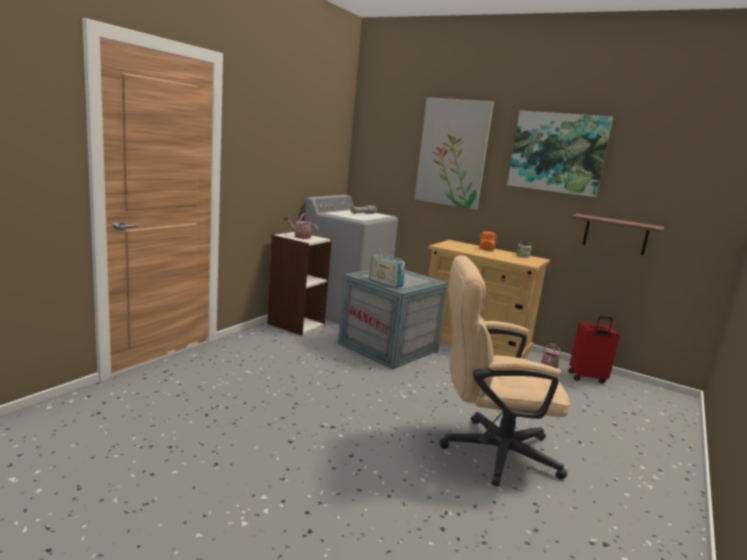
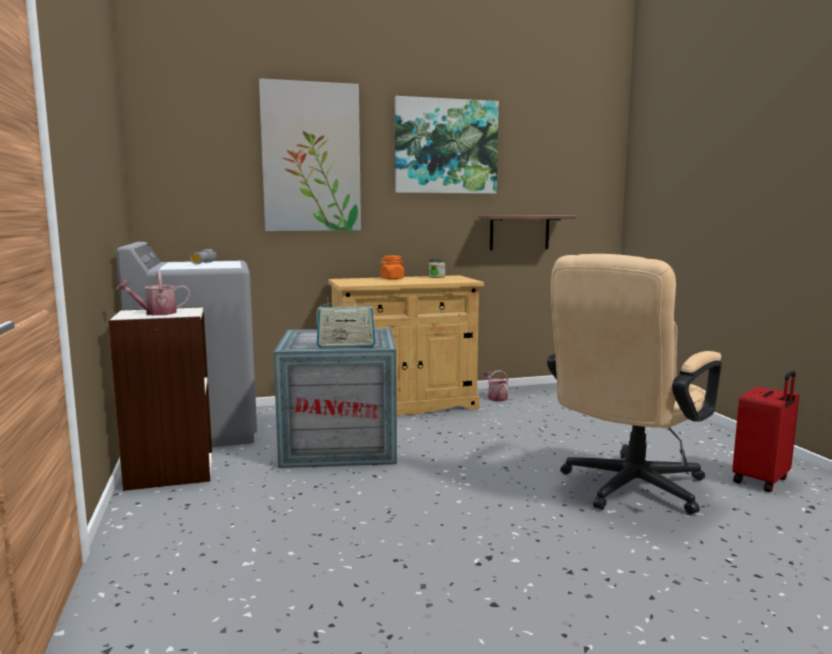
camera: 45 degrees left, 5 degrees down
(587, 378) = (537, 395): red suitcase -> red suitcase (762, 481)

